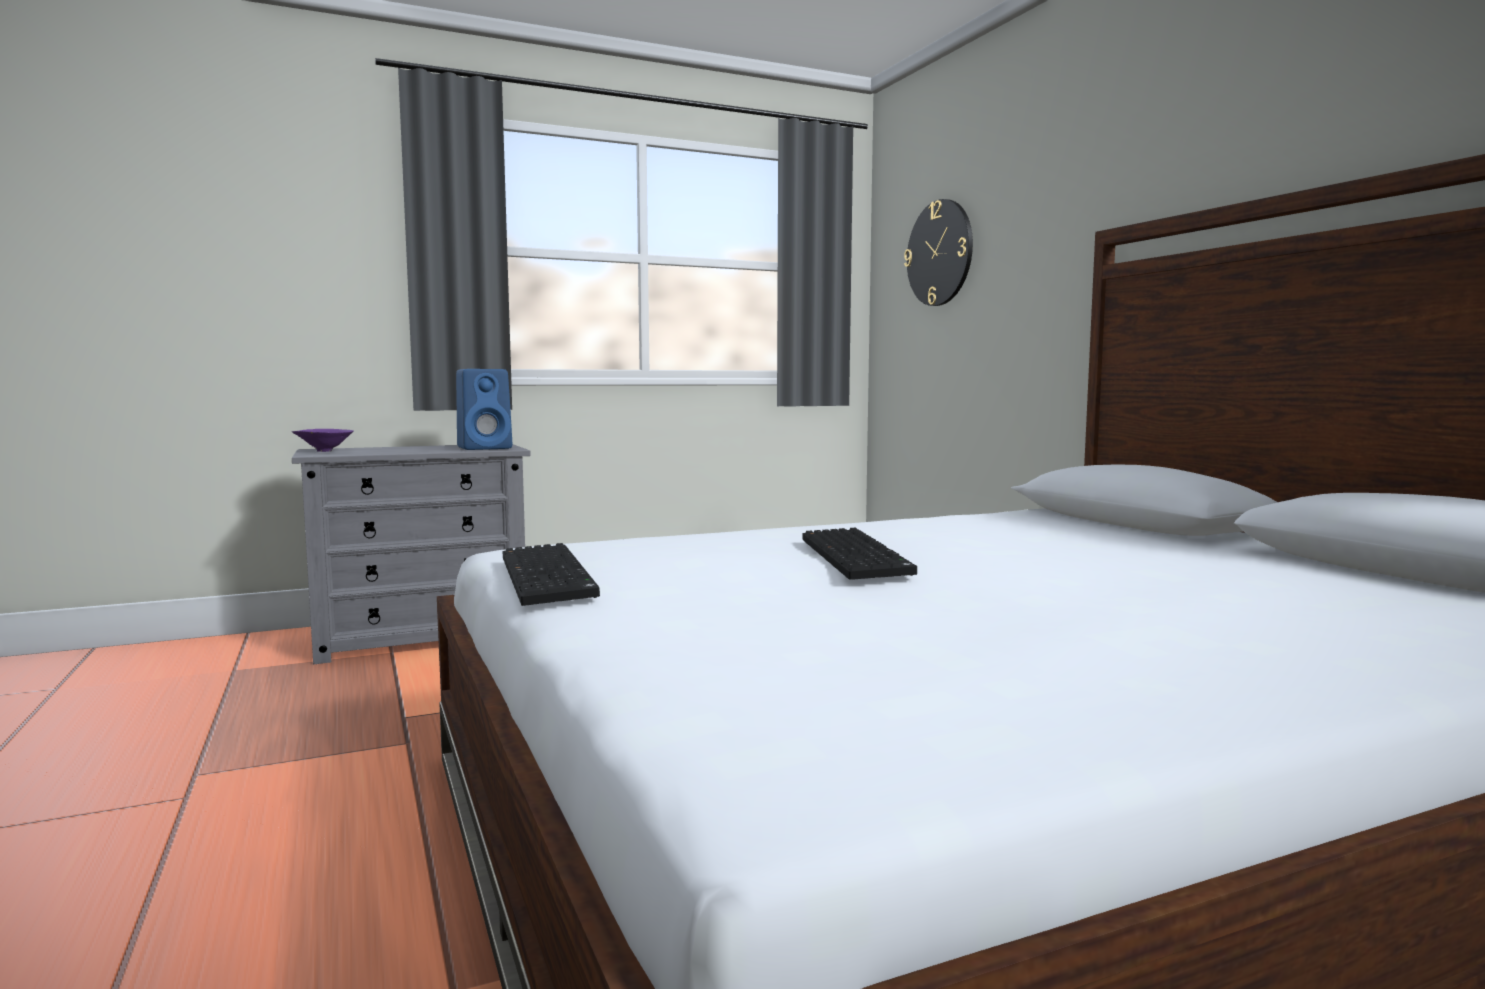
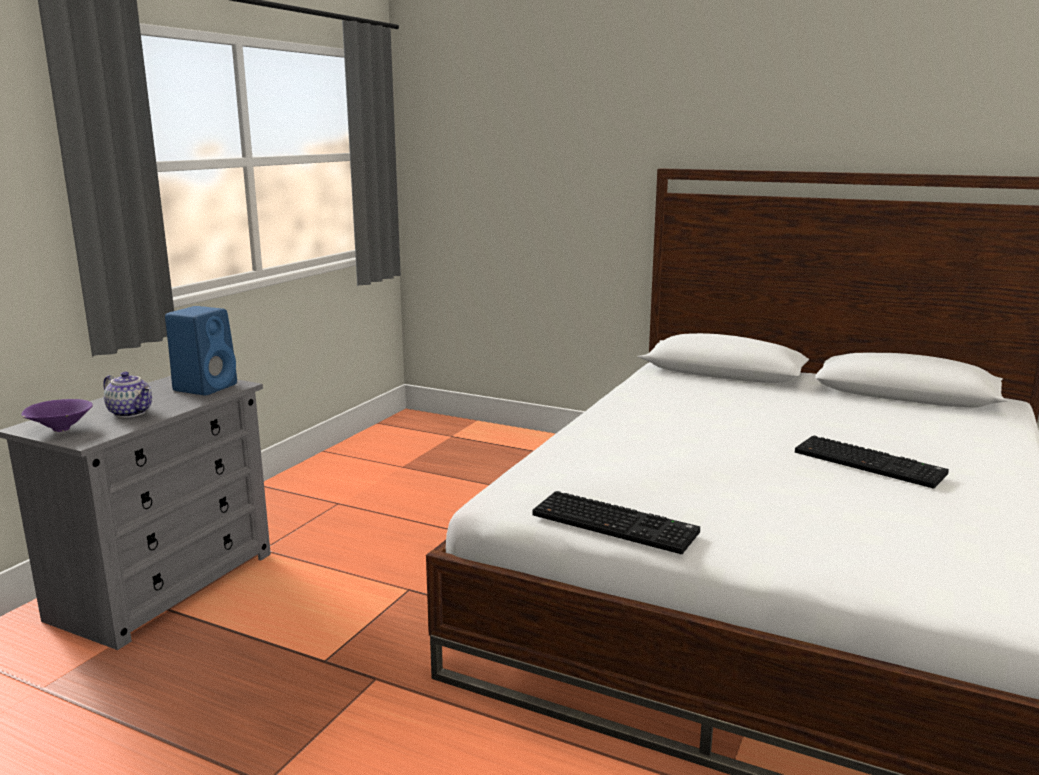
camera: 40 degrees left, 10 degrees up
(391, 450) = (131, 412): none -> teapot
(857, 557) = (709, 450): keyboard -> keyboard (870, 463)
(940, 253) = (486, 152): wall clock -> none

